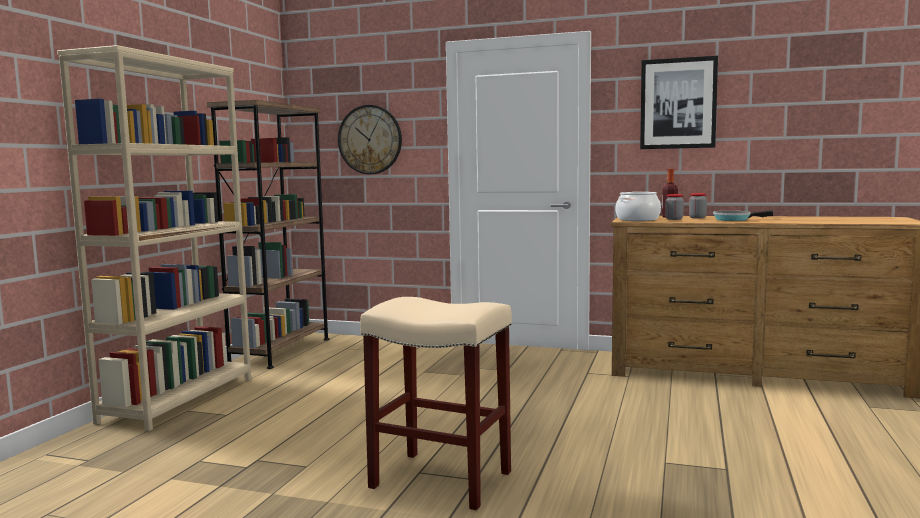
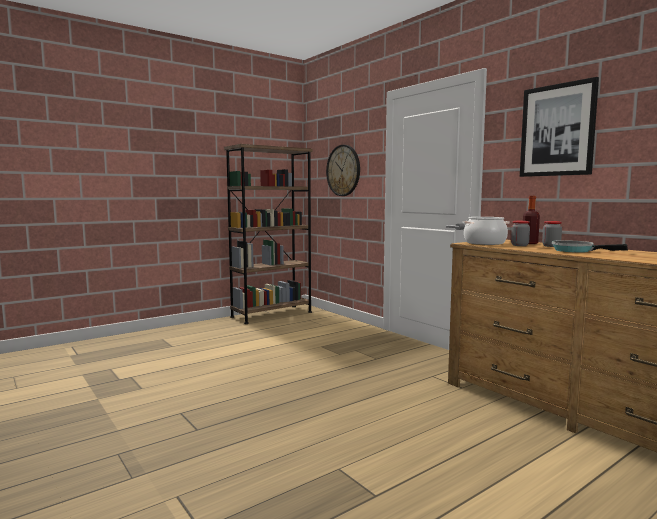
camera: 35 degrees right, 0 degrees up
(179, 399) = (171, 332): beige bookcase -> none
(443, 479) = (181, 422): beige stool -> none

